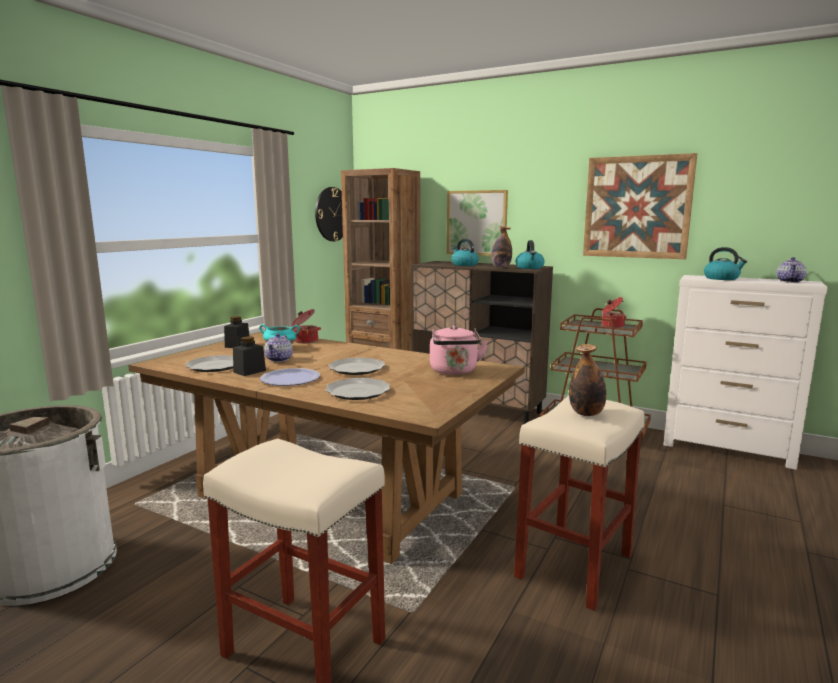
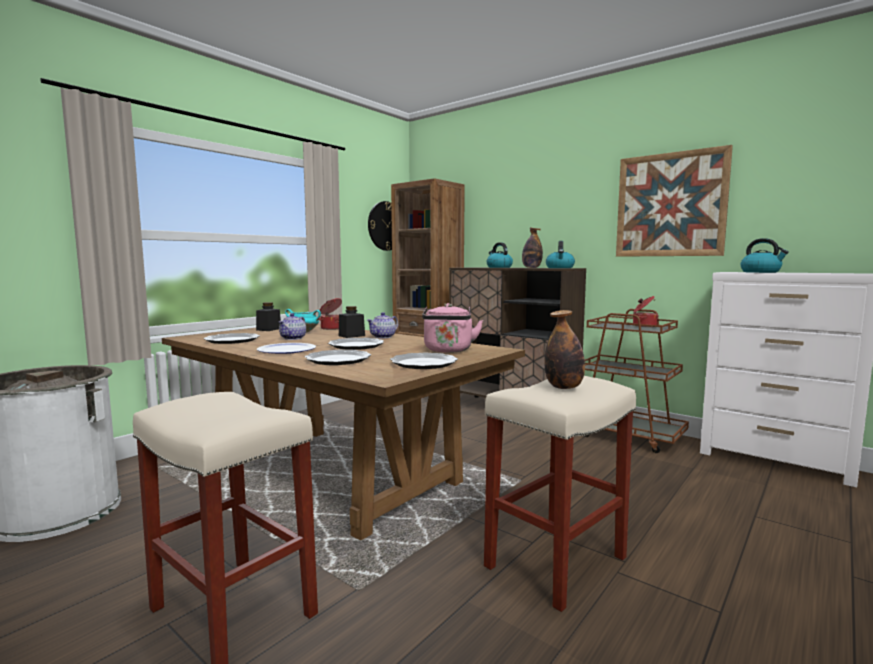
camera: 10 degrees right, 5 degrees down
(249, 371) = (257, 344): black jar -> black jar (351, 336)
(445, 392) = (423, 363): none -> plate
(477, 223) = (515, 230): picture -> none
(790, 281) = (840, 273): teapot -> teapot (383, 337)

